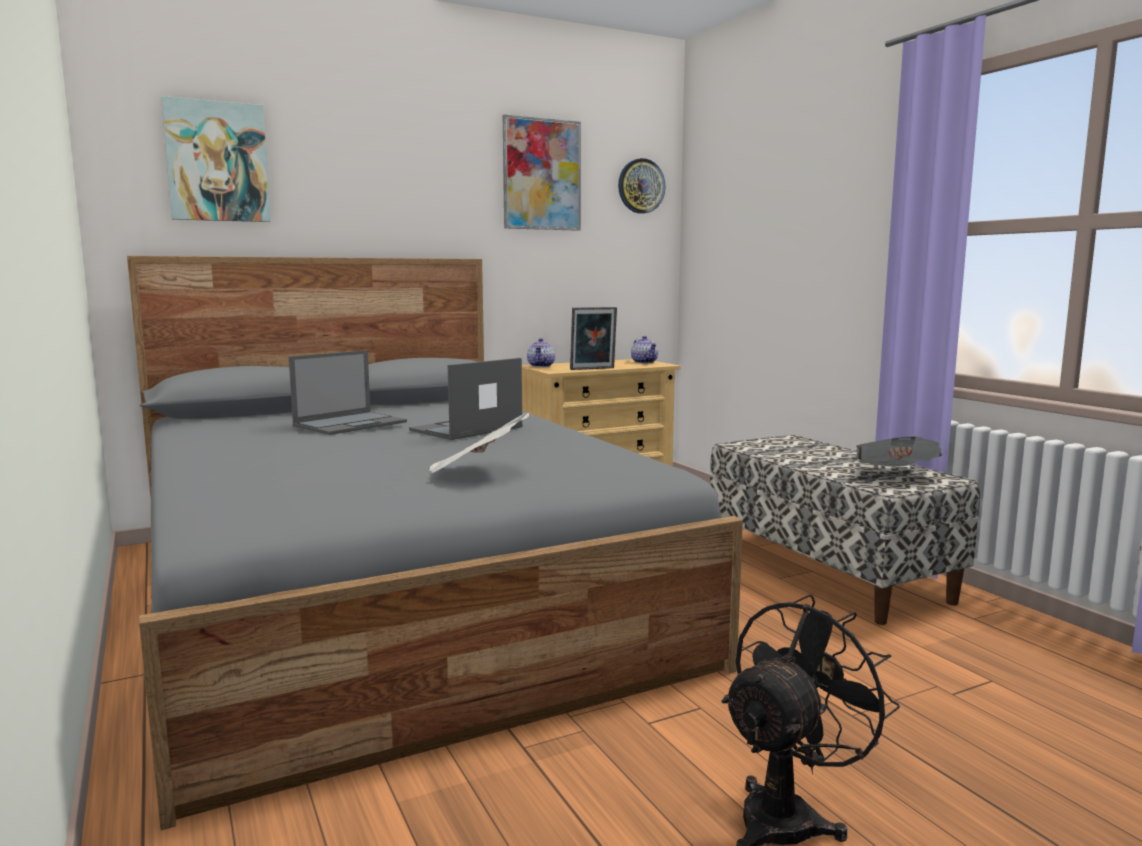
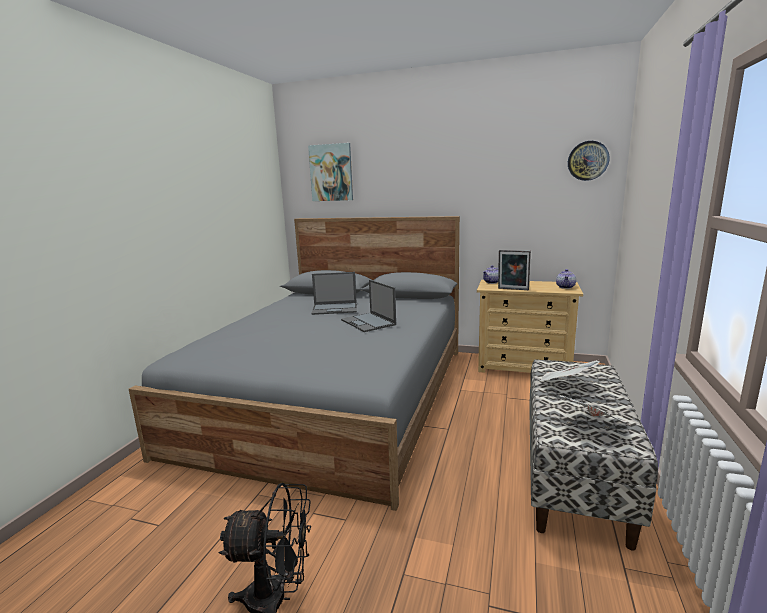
camera: 45 degrees right, 5 degrees up
(465, 429) = (368, 322): laptop -> laptop turned 120 degrees counterclockwise
(475, 472) = (298, 354): newspaper -> newspaper (565, 385)
(541, 174) = (506, 161): picture -> none

